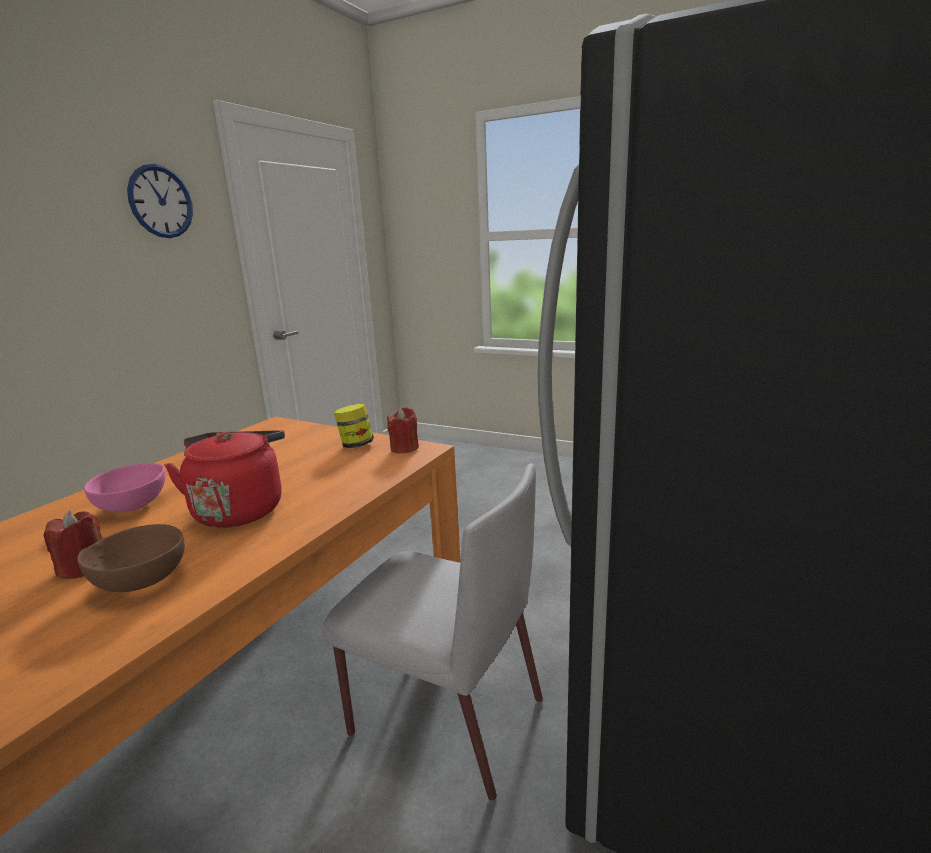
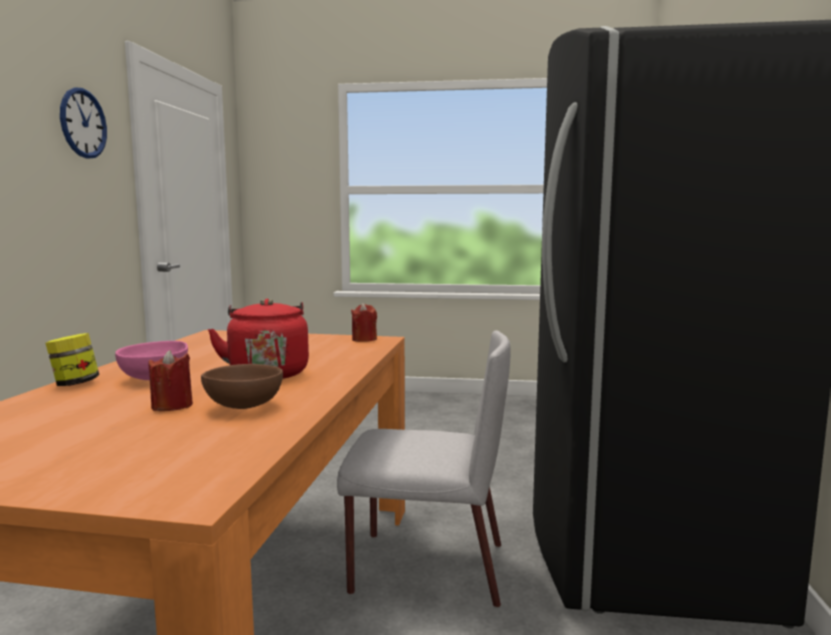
camera: 20 degrees left, 10 degrees down
(356, 445) = (317, 340): jar -> jar (75, 384)

